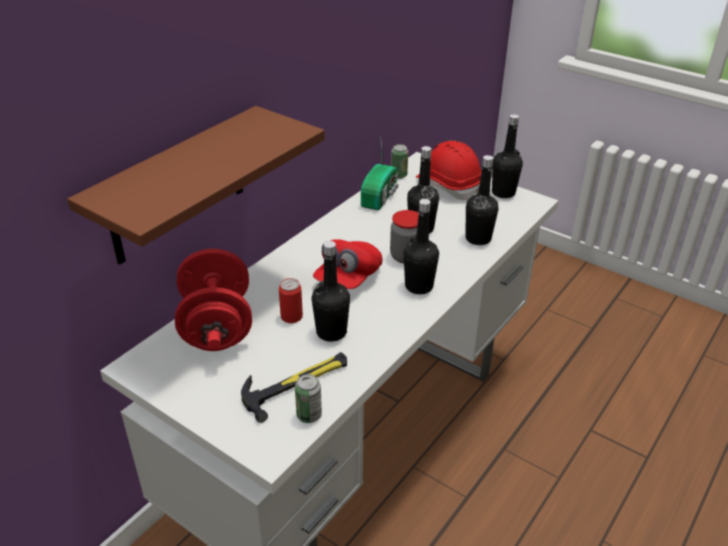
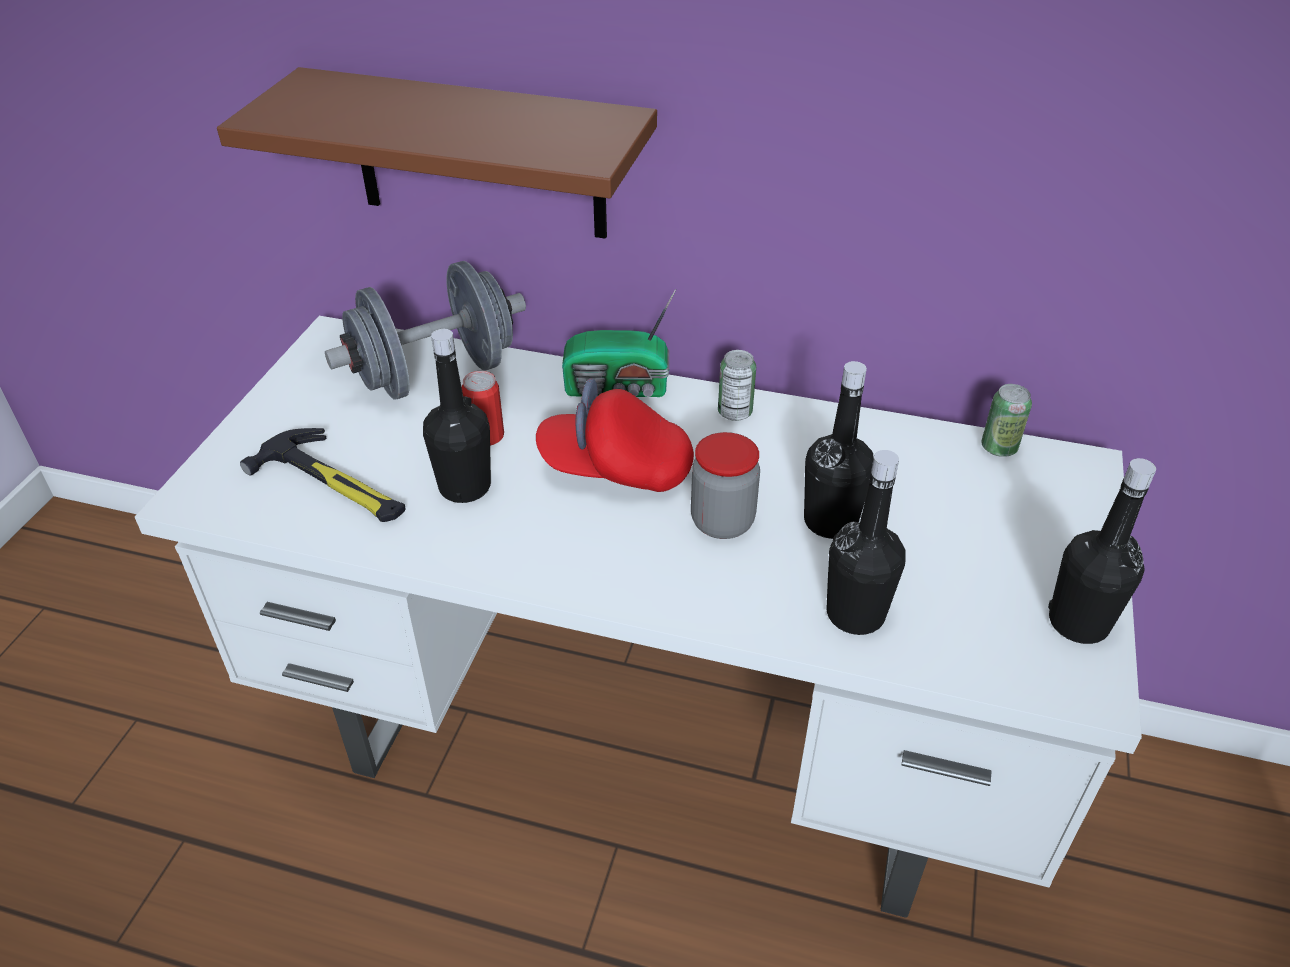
camera: 70 degrees right, 5 degrees up
(217, 326) = (435, 375): red dumbbell -> grey dumbbell
(309, 415) = (269, 514): can -> can (735, 412)
(380, 196) = (900, 442): radio -> radio (619, 388)
(419, 286) = (639, 560): black bottle -> none
(448, 185) = (1027, 526): red hard hat -> none

